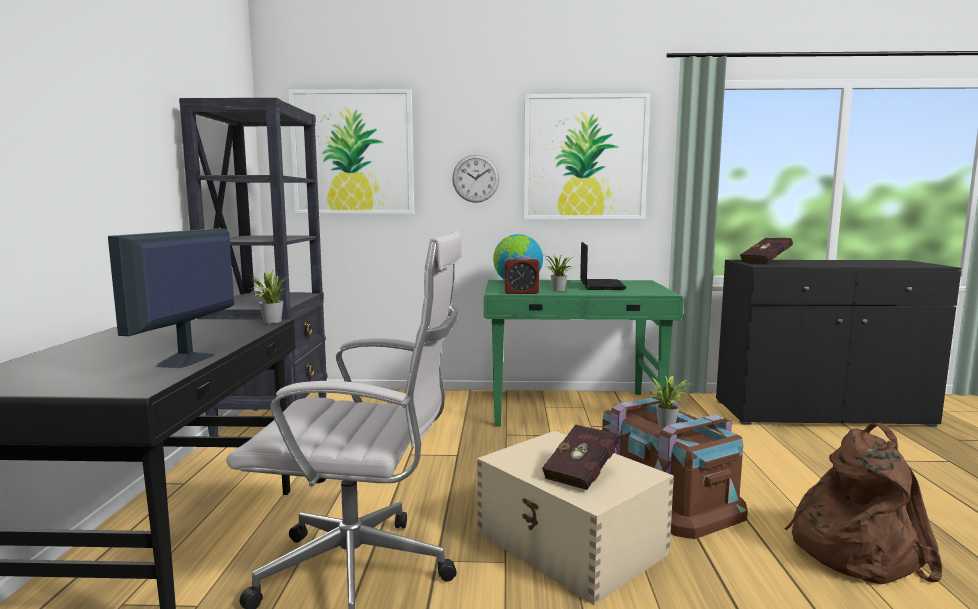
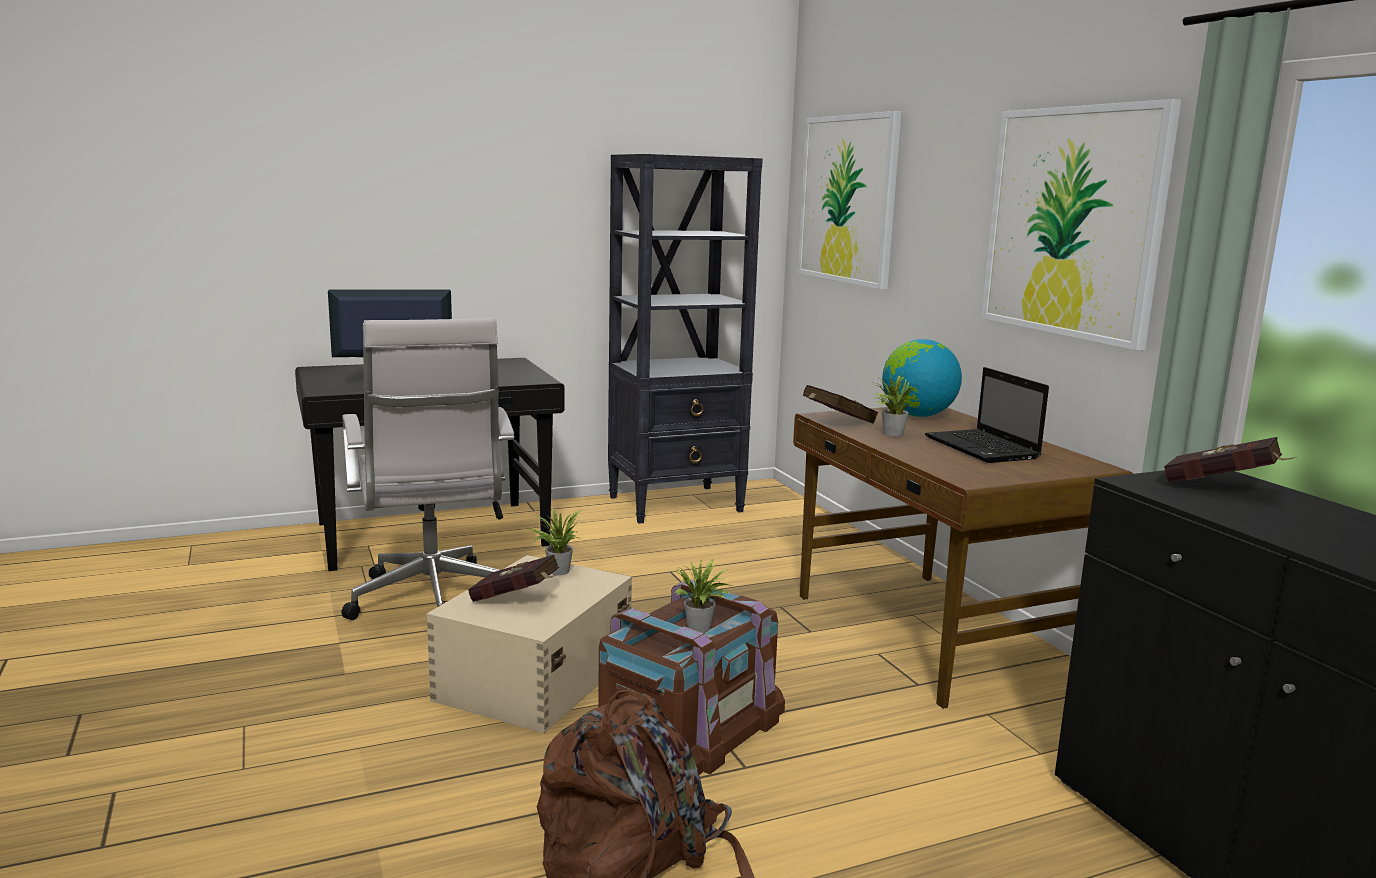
camera: 65 degrees right, 5 degrees up
(269, 322) = (541, 380): potted plant -> potted plant (556, 570)
(475, 178) = (946, 245): wall clock -> none
(521, 292) = (836, 423): alarm clock -> red book
(574, 409) = (931, 634): green desk -> brown desk
(600, 285) = (983, 448): laptop -> laptop turned 90 degrees clockwise

